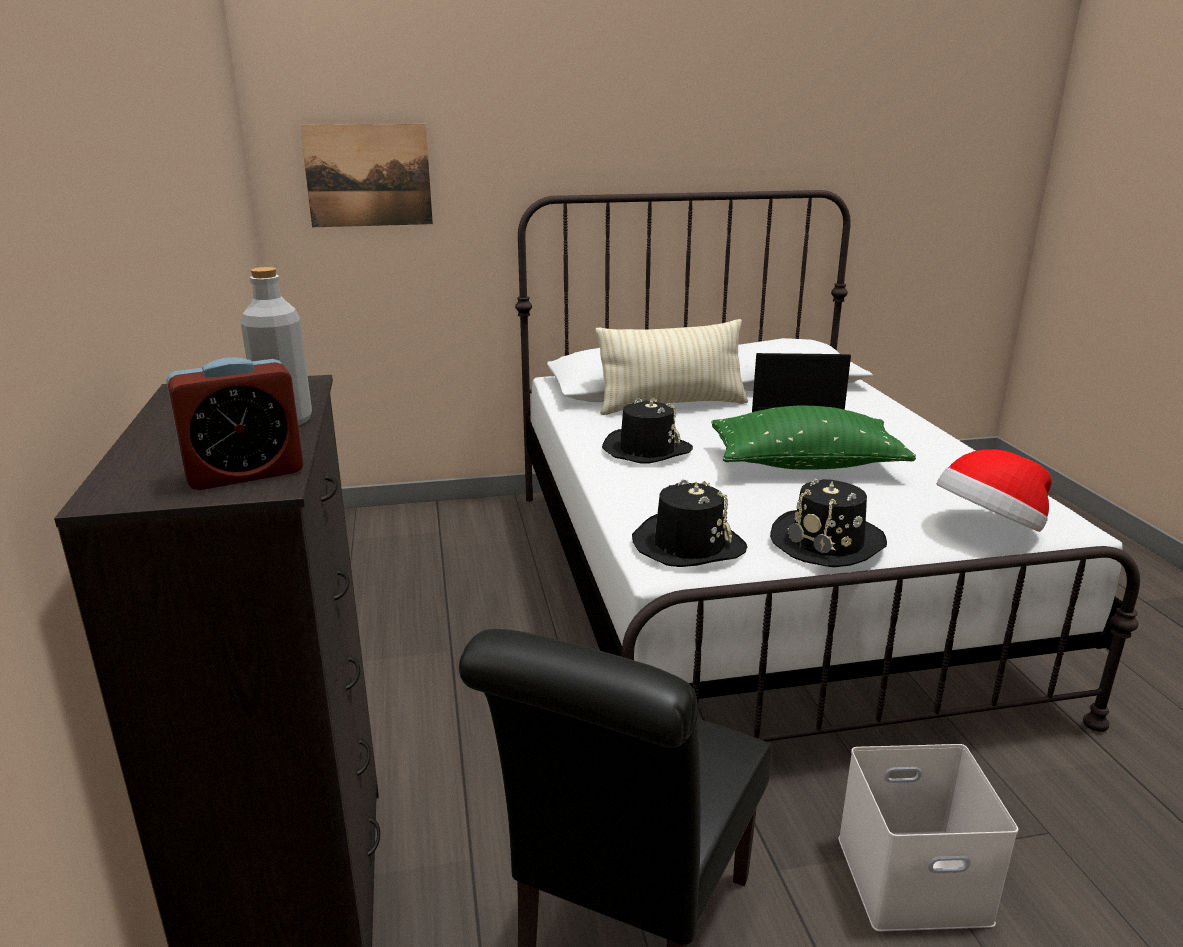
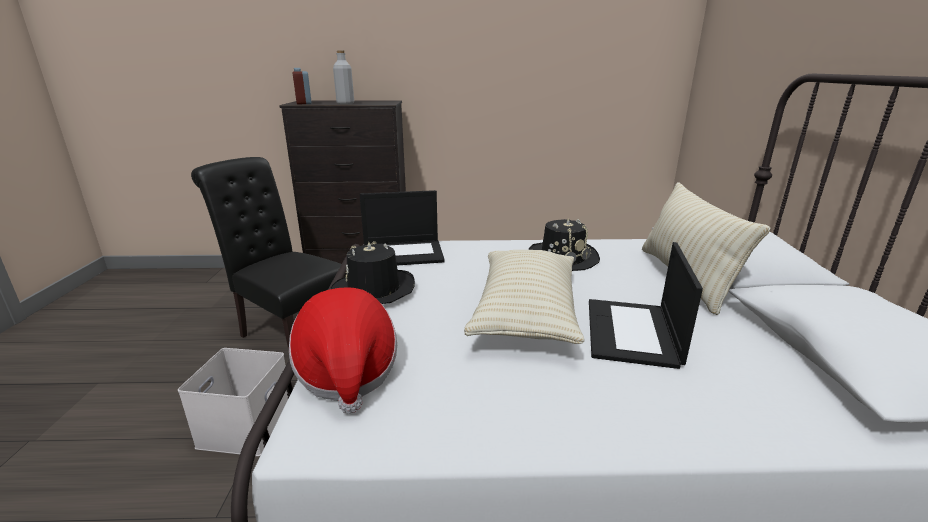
camera: 100 degrees right, 0 degrees up
(368, 175) = (734, 54): picture -> none
(688, 545) = (403, 253): black hat -> laptop
(805, 465) = (525, 313): green pillow -> beige pillow

